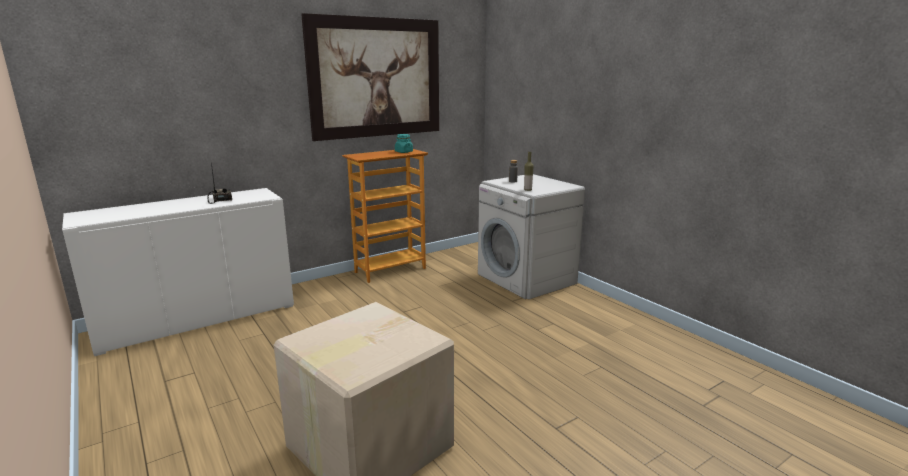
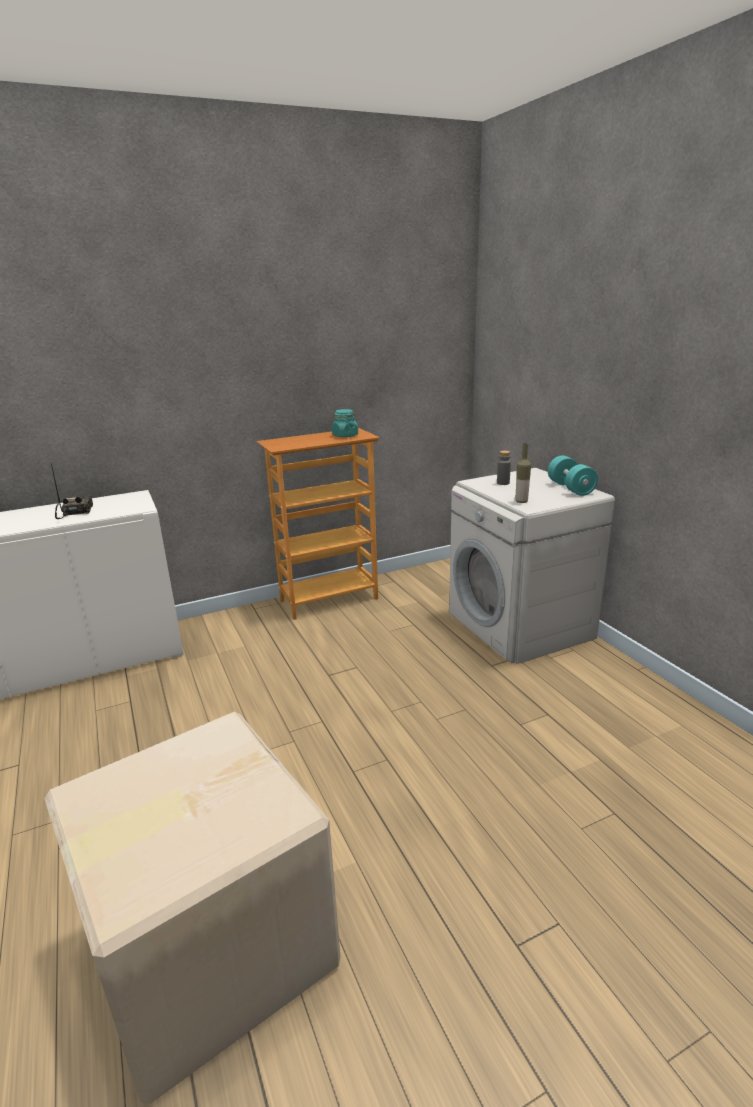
camera: 10 degrees right, 5 degrees up
(376, 78) = (306, 327): picture -> none
(556, 183) = (570, 488): none -> turquoise dumbbell

